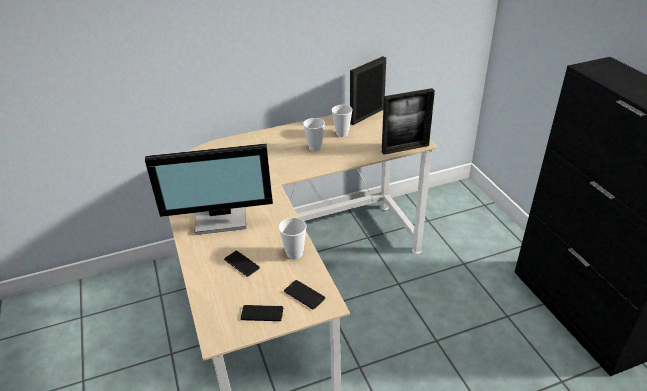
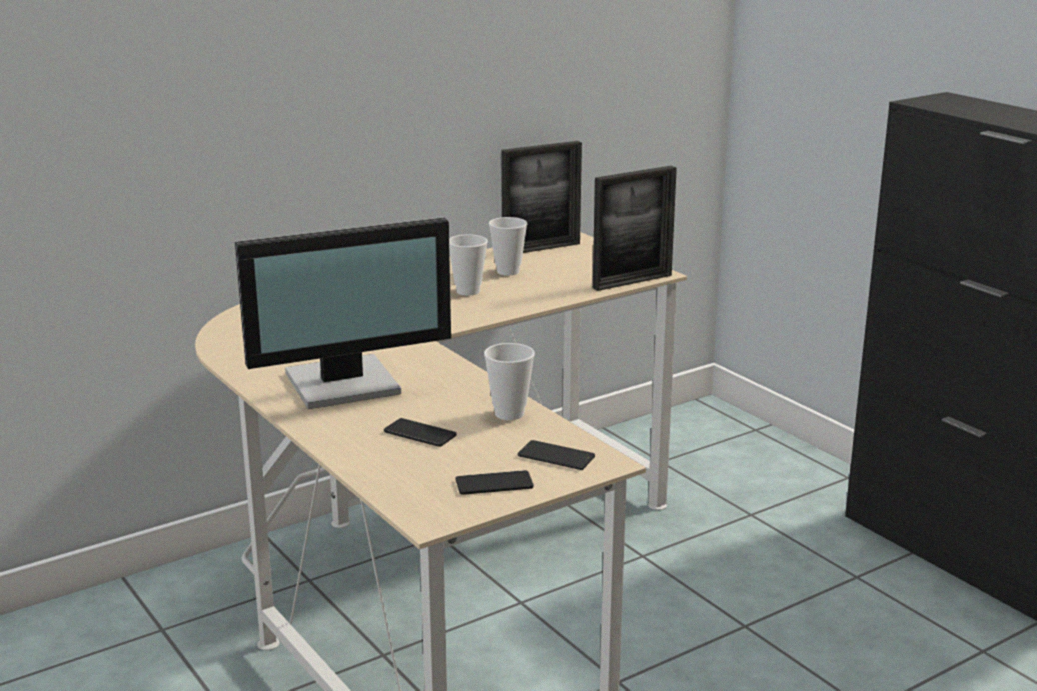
camera: 15 degrees left, 15 degrees down
(367, 116) = (541, 248): picture frame -> picture frame turned 150 degrees counterclockwise

